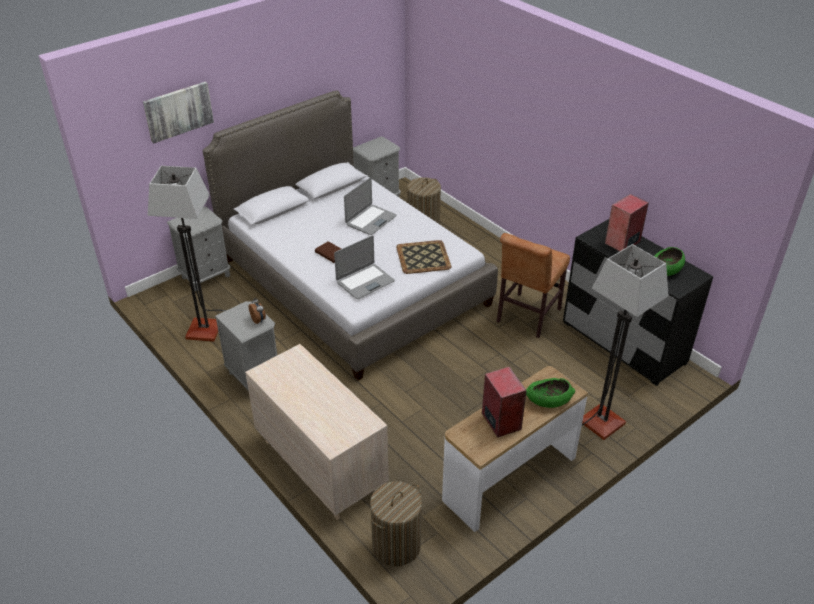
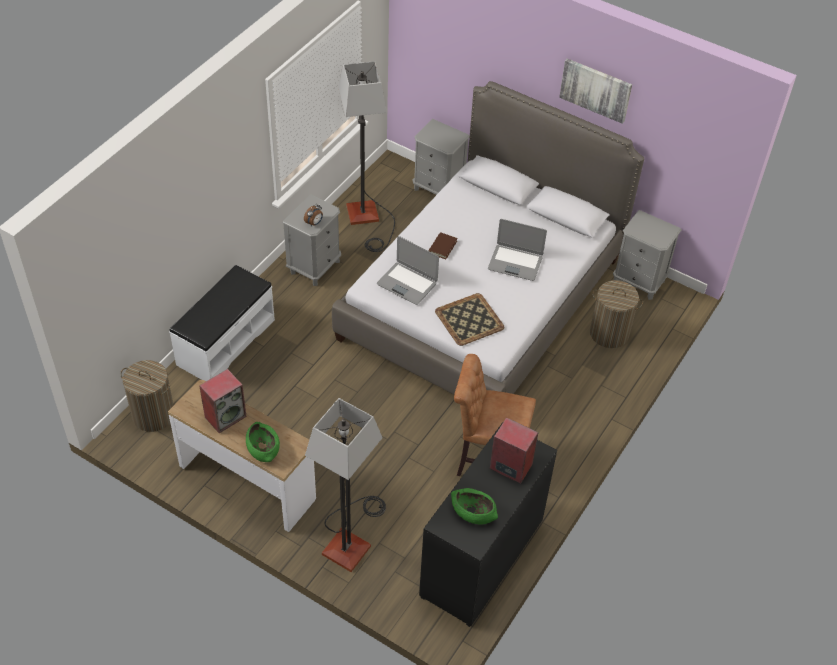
camera: 70 degrees right, 10 degrees up
(178, 111) = (469, 39): picture -> picture (596, 89)
(320, 465) = (225, 342): beige dresser -> white bench

